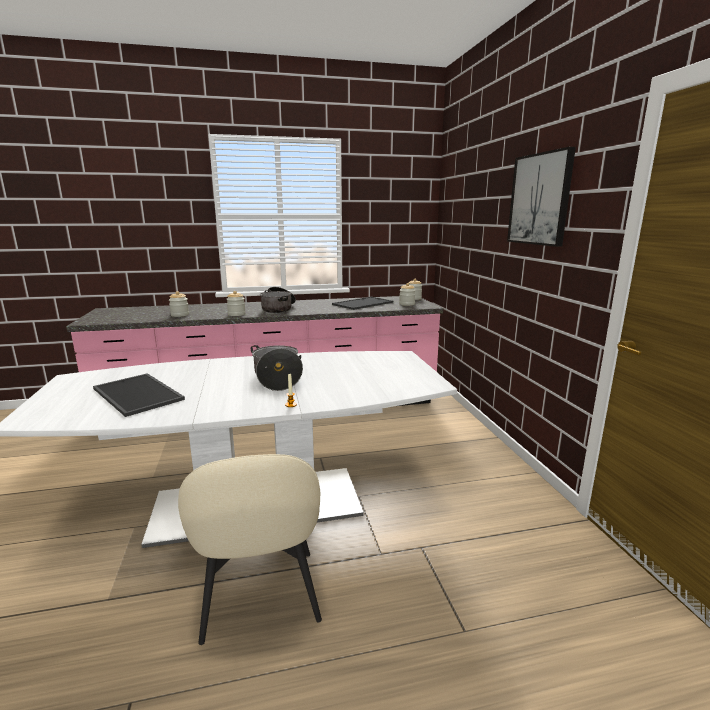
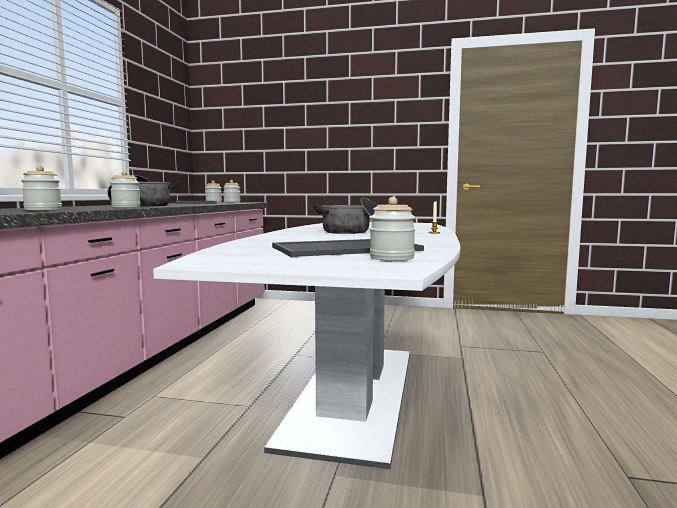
camera: 65 degrees left, 10 degrees down
(81, 413) = (391, 258): none -> jar
(260, 597) = (501, 406): beige chair -> none
(540, 199) = (363, 104): picture -> none

